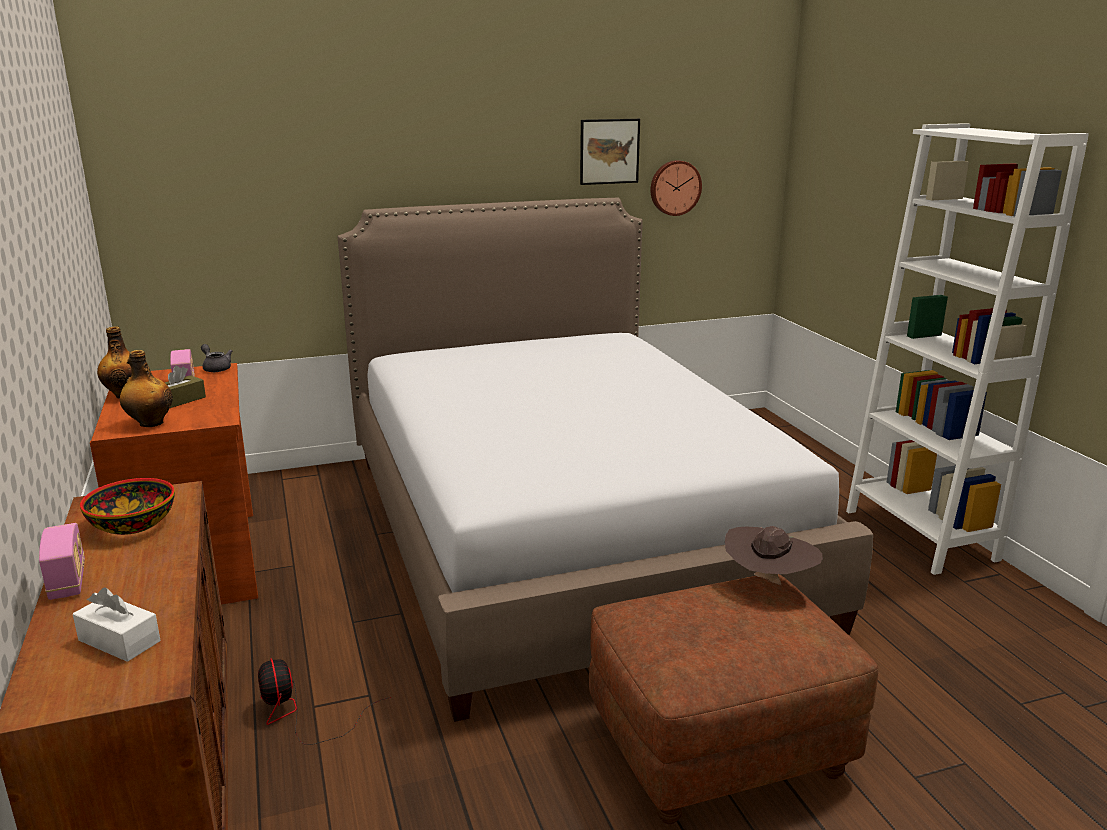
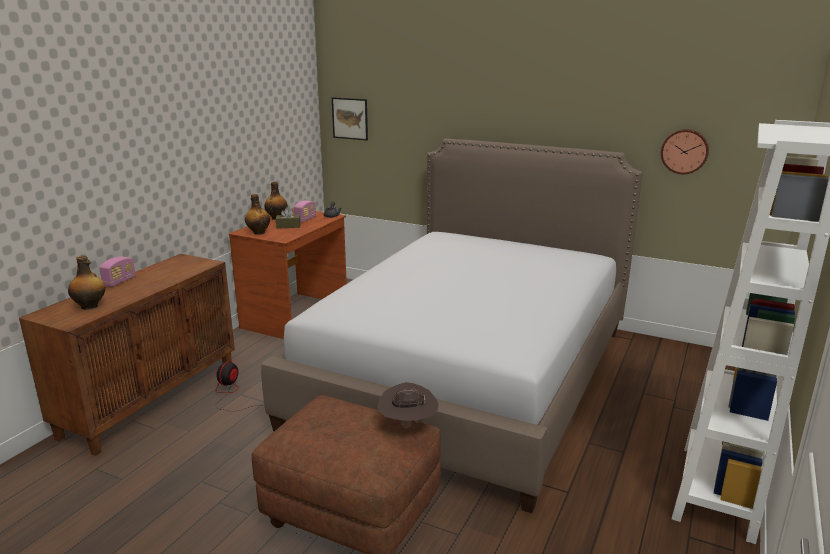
camera: 45 degrees right, 0 degrees up
(119, 641) = (90, 306): white tissue box -> bottle
(132, 525) = (172, 270): bowl -> none
(609, 151) = (627, 116): picture -> picture (350, 118)

